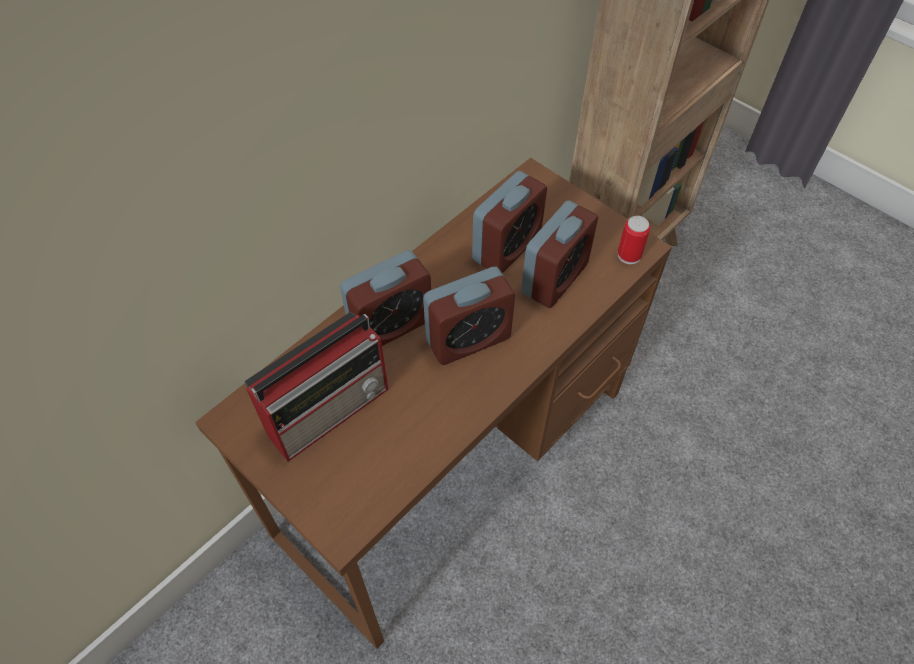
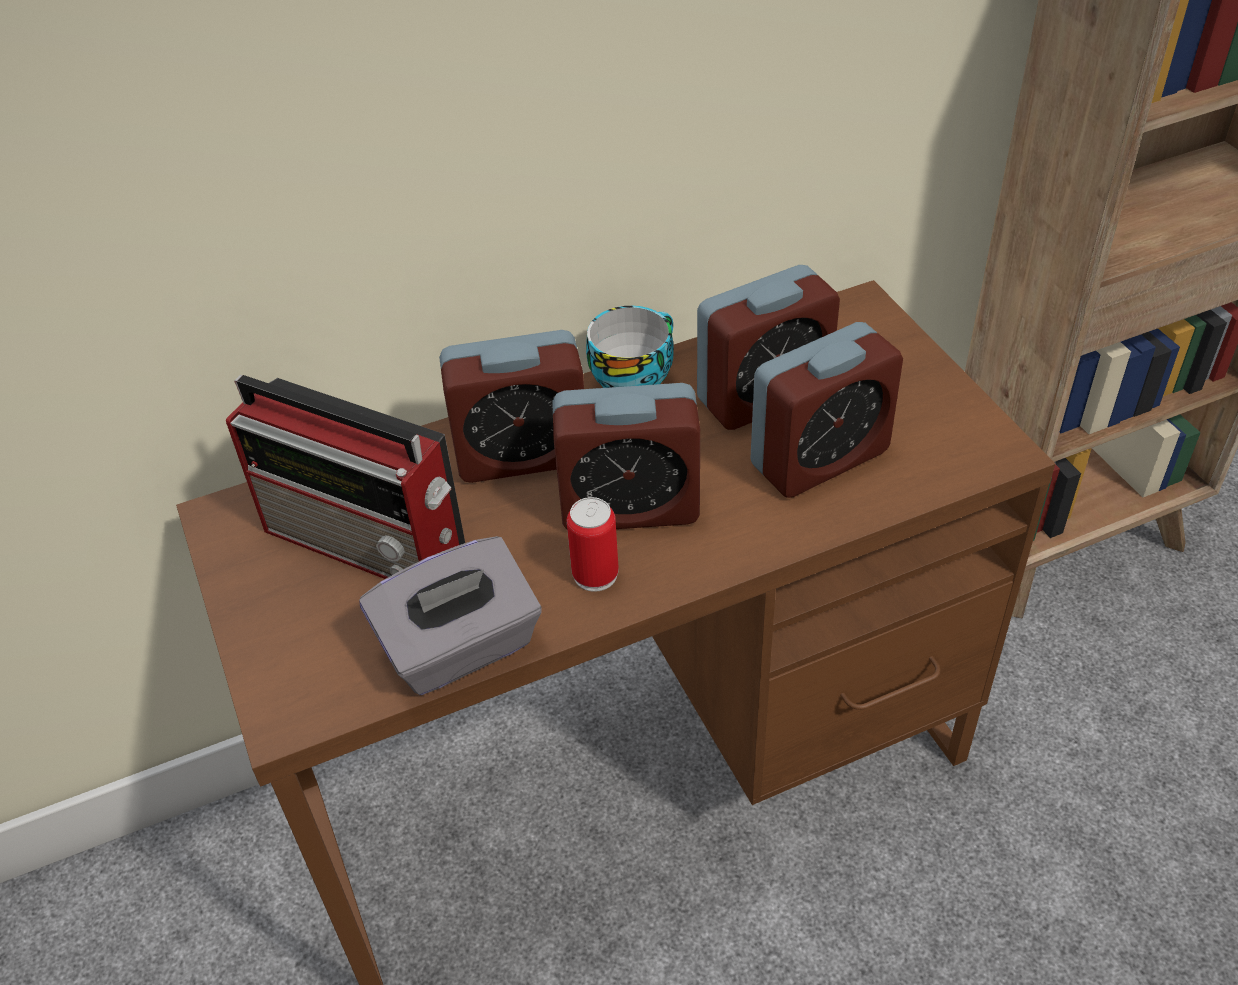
camera: 25 degrees right, 10 degrees down
(330, 409) = (368, 543): radio -> radio turned 45 degrees clockwise
(419, 456) = (460, 648): none -> grey tissue box
(429, 258) = (632, 380): none -> cup
(629, 255) = (968, 457): can -> can (595, 574)

